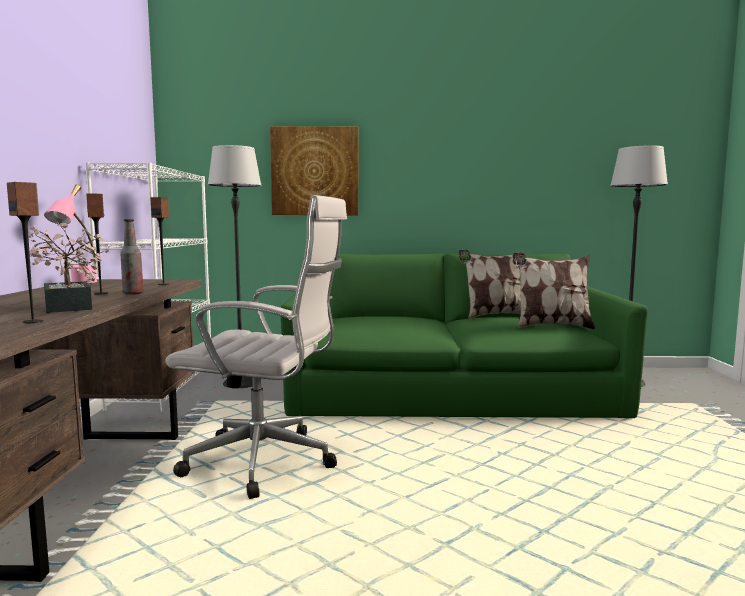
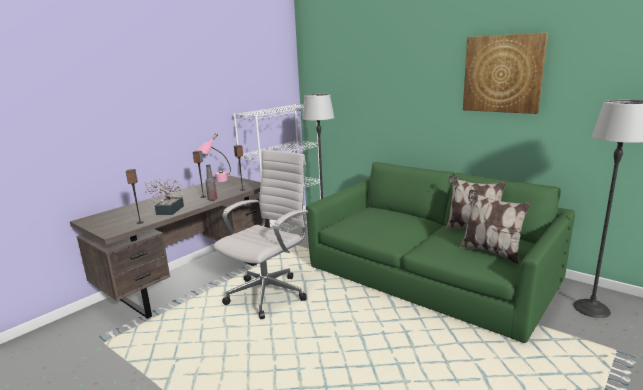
camera: 40 degrees right, 10 degrees up
(267, 462) = (269, 293): white office chair -> white office chair turned 105 degrees counterclockwise
(315, 171) = (380, 102): picture -> picture (502, 74)

